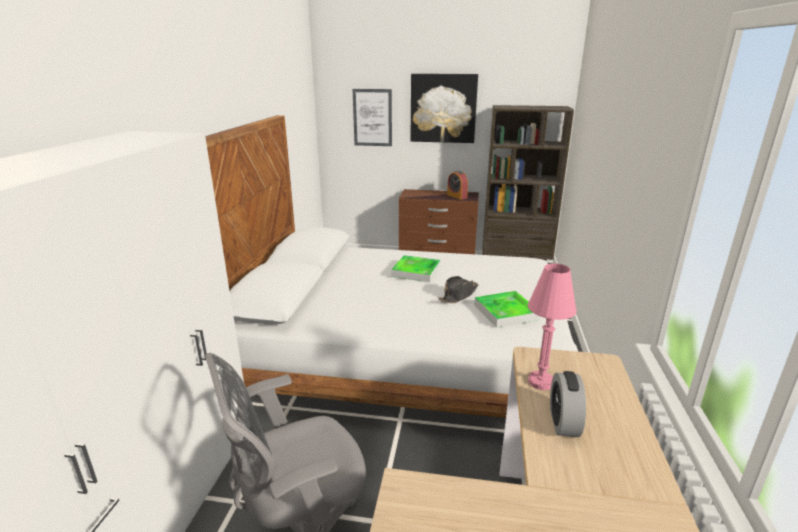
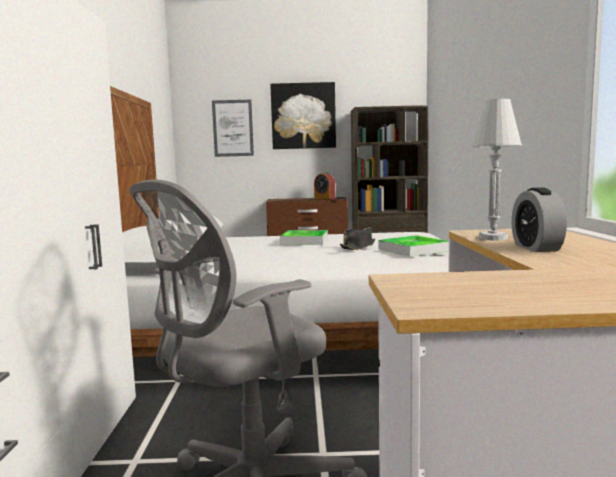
camera: 10 degrees left, 15 degrees down
(541, 382) = (493, 238): pink table lamp -> white table lamp

